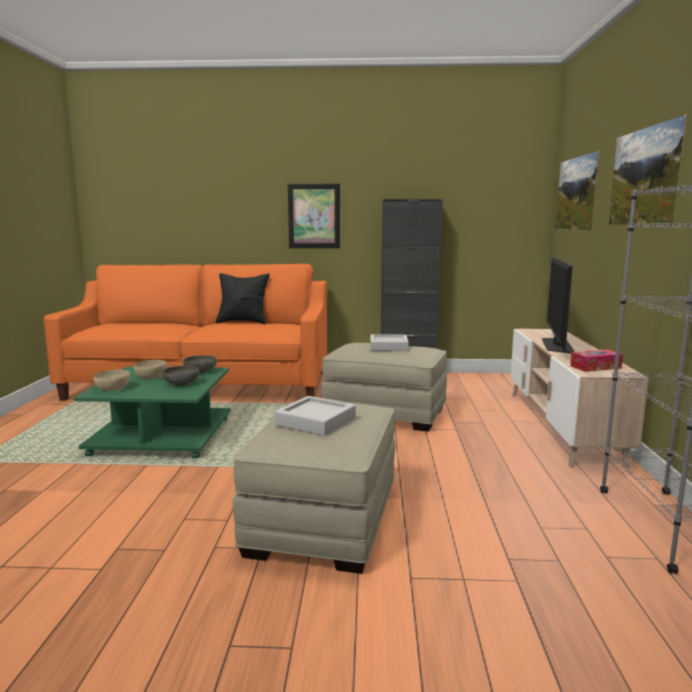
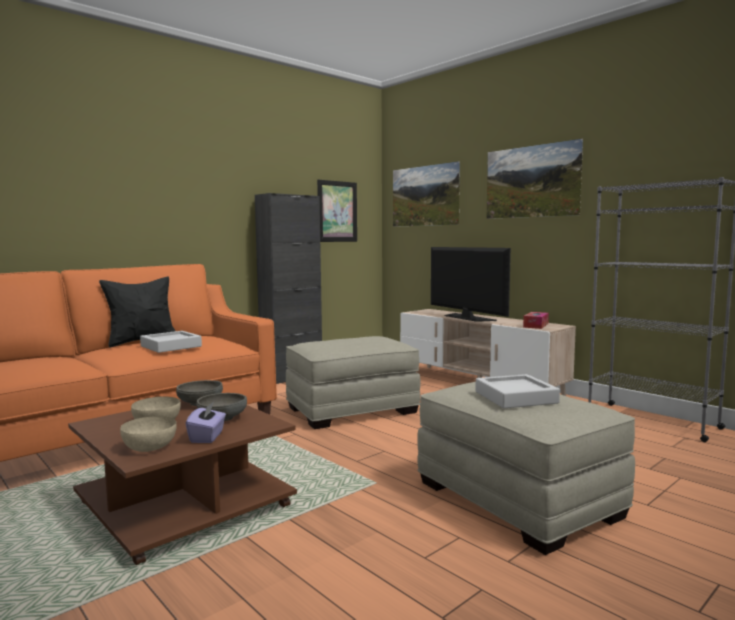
camera: 45 degrees left, 5 degrees down
(145, 391) = (207, 437): none -> purple tissue box
(164, 436) = (185, 503): green coffee table -> brown coffee table
(314, 216) = (183, 209): picture -> picture (337, 211)
(388, 347) = (348, 340): grey tray -> grey tray (171, 346)

